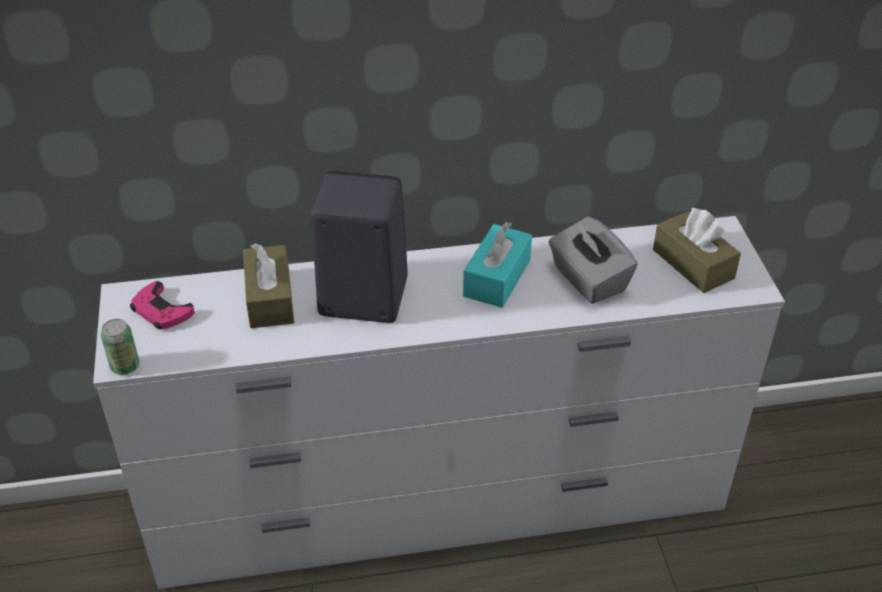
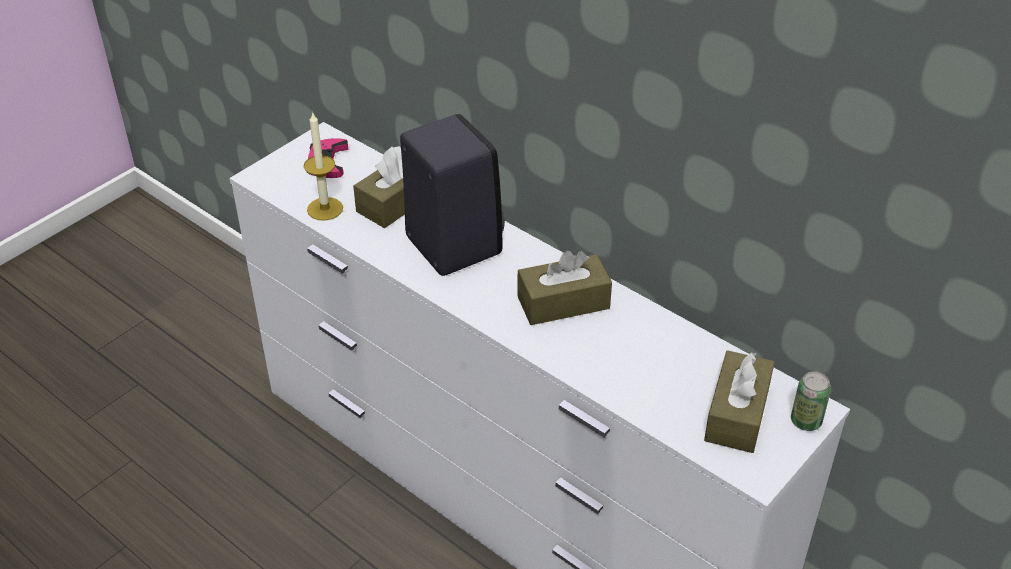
camera: 50 degrees right, 0 degrees up
(125, 366) = (258, 181): can -> can (806, 421)
(221, 344) = (325, 209): none -> candle
(497, 278) = (563, 302): turquoise tissue box -> brown tissue box
(588, 280) = (628, 357): grey tissue box -> none

